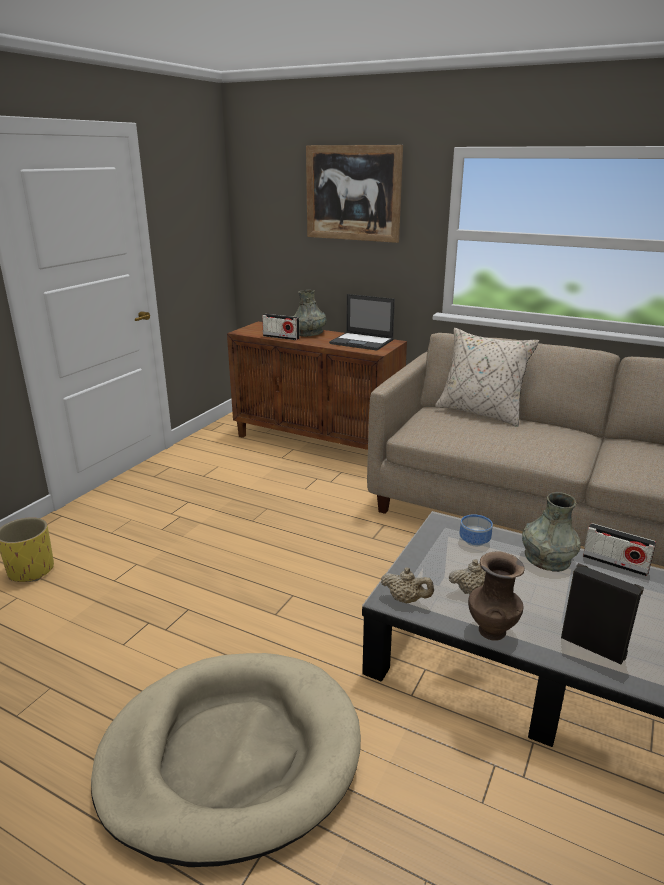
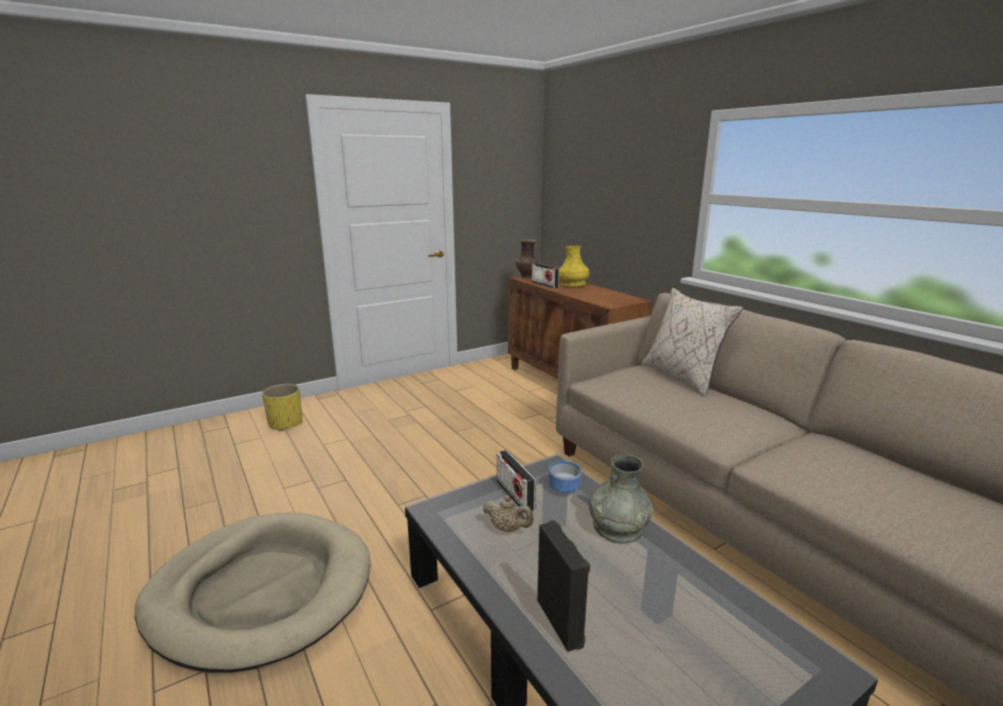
camera: 30 degrees right, 5 degrees down
(309, 333) = (573, 285): grey vase -> yellow vase
(353, 193) = (627, 160): picture -> none
(362, 342) = (608, 296): laptop -> none
(406, 600) = (442, 515): beige teapot -> none
(491, 630) = (481, 567): brown vase -> brown vase (527, 277)
(615, 563) = (689, 557): radio -> radio (515, 495)

